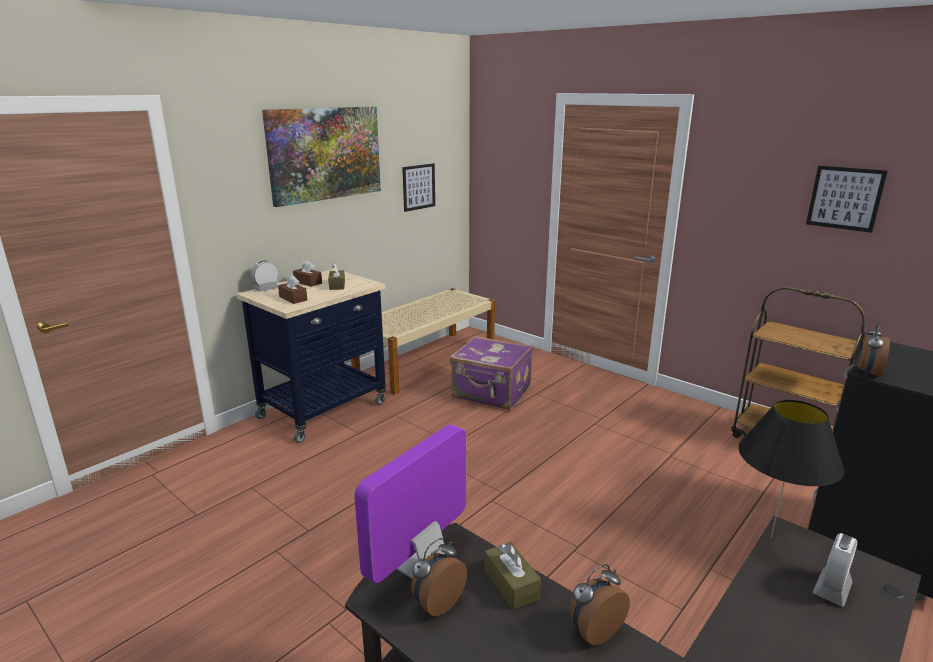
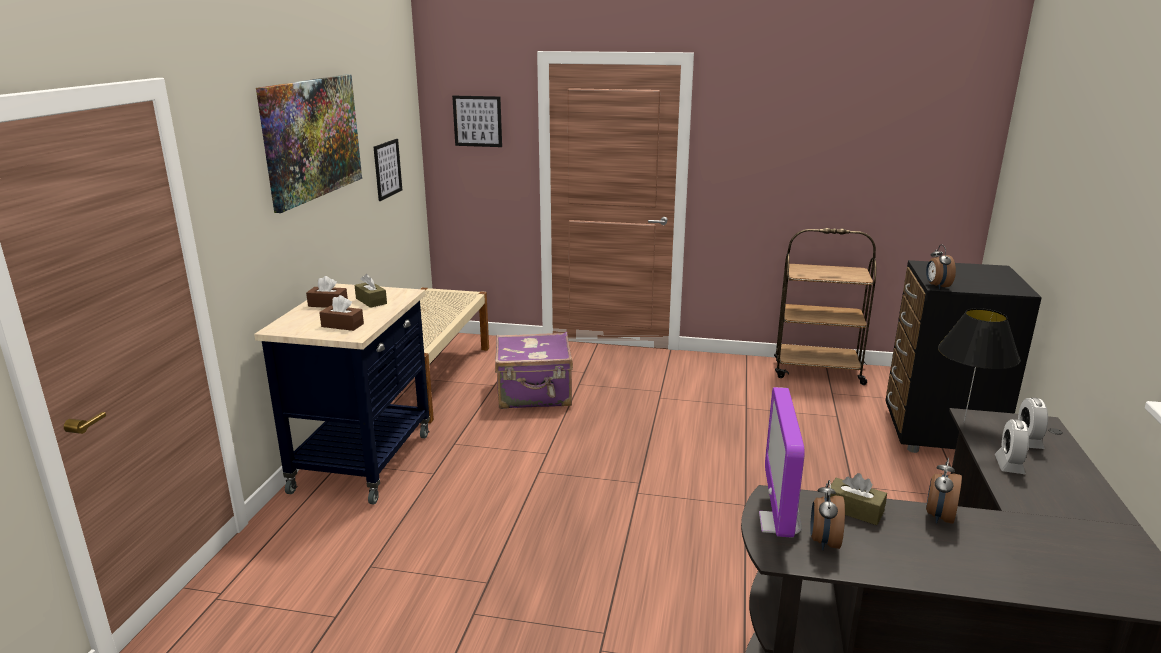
camera: 30 degrees left, 0 degrees up
(266, 289) = (286, 321): alarm clock -> alarm clock (1009, 465)
(845, 198) = (840, 144): picture -> picture (477, 121)

